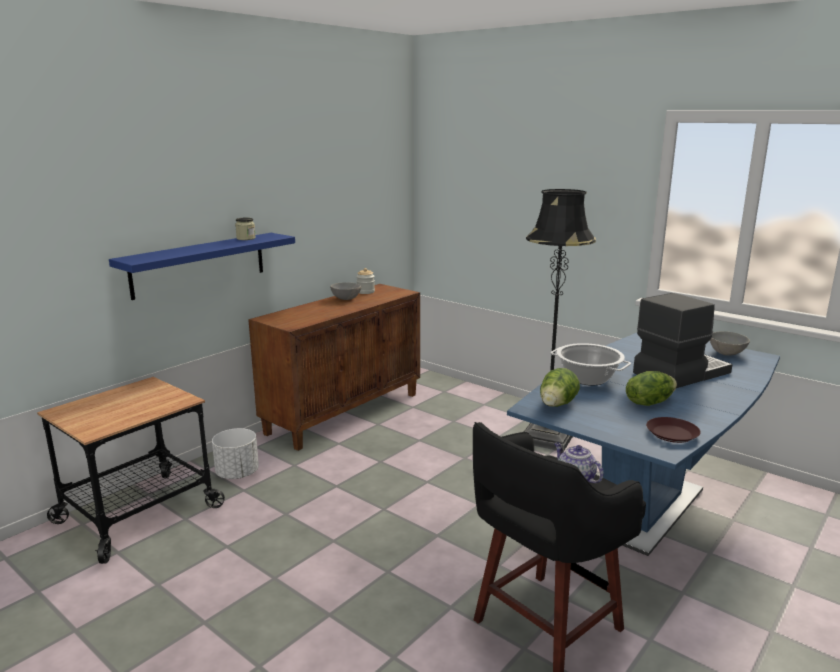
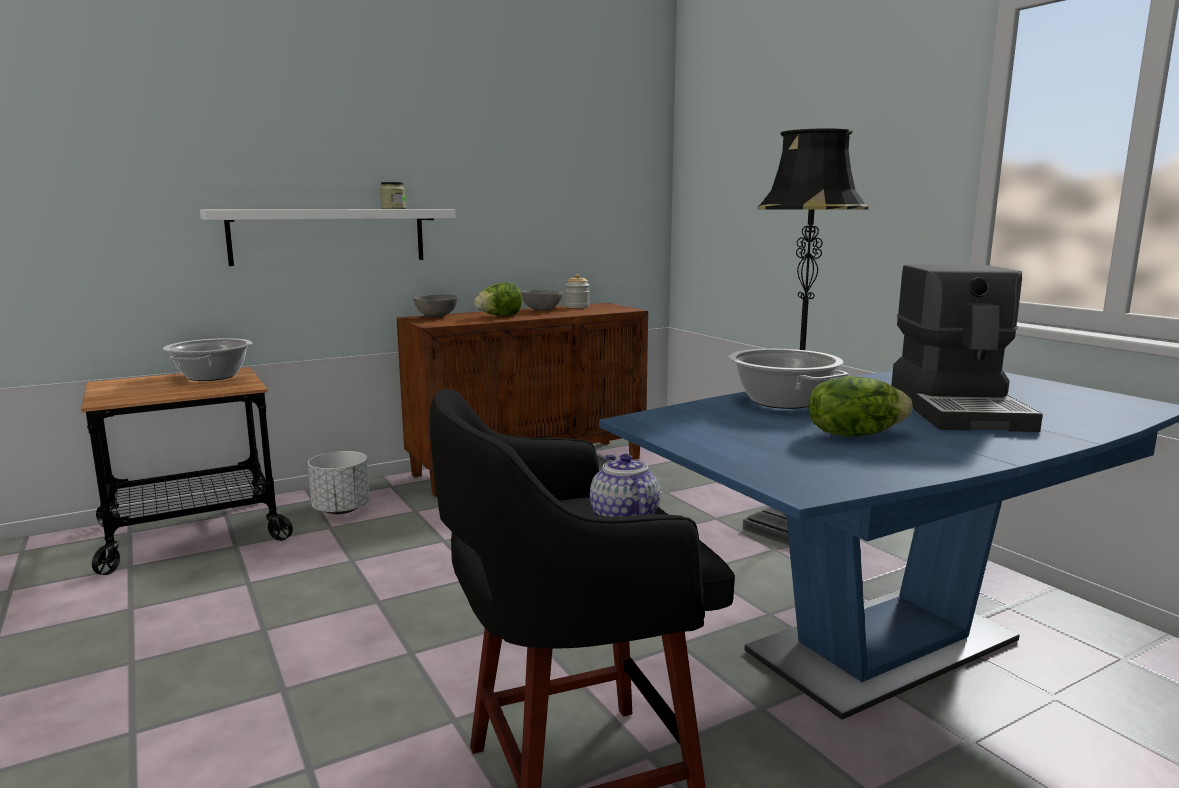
camera: 20 degrees right, 5 degrees down
(139, 392) = (212, 376): none -> cooking pot
(199, 264) = (329, 236): blue shelf -> white shelf
(556, 405) = (686, 422): lettuce -> lettuce (499, 316)
(671, 434) = (845, 473): brown plate -> none
(679, 373) = (959, 409): coffee machine -> coffee machine turned 105 degrees clockwise
(727, 353) = (1083, 397): grey bowl -> grey bowl (437, 317)

